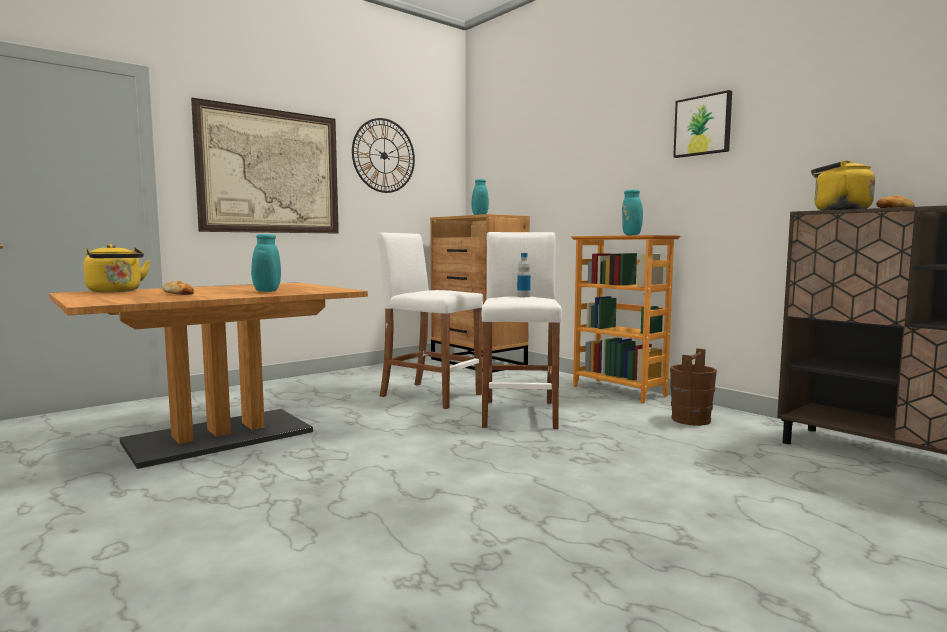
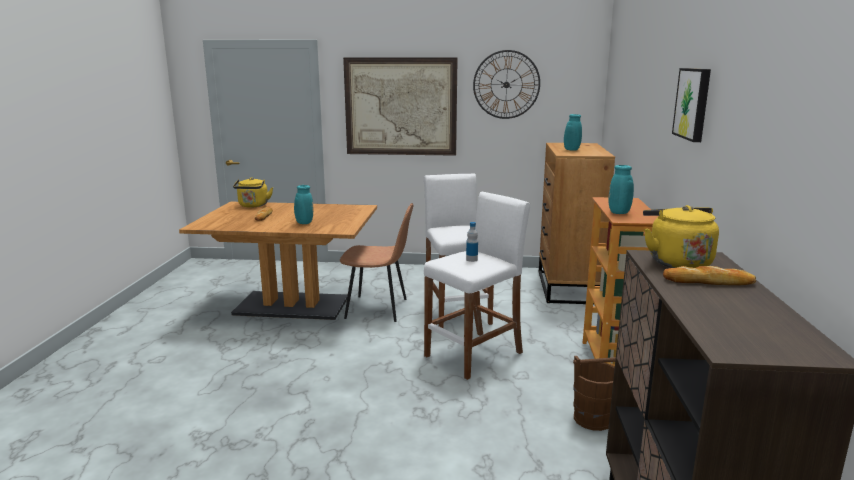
camera: 45 degrees right, 10 degrees up
(343, 412) = (378, 309): none -> brown chair

